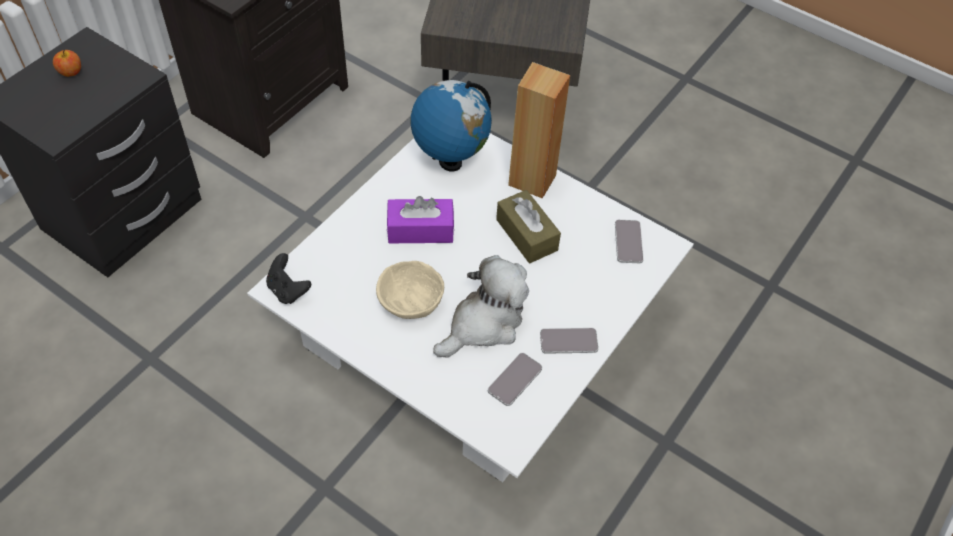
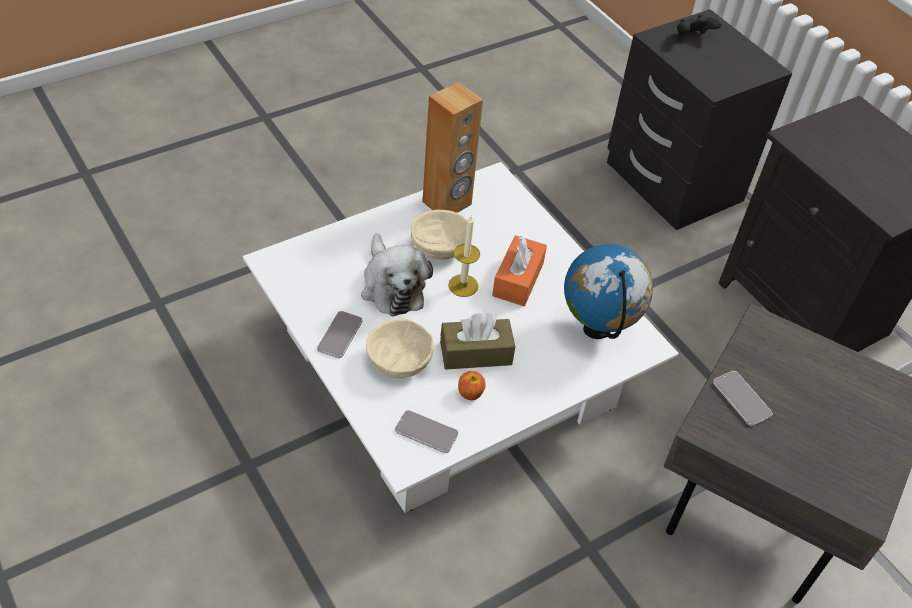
camera: 110 degrees right, 5 degrees down
(70, 72) = (731, 55): apple -> apple (470, 393)
(288, 290) = (491, 182): black game controller -> black game controller (693, 37)
(420, 230) = (518, 279): purple tissue box -> orange tissue box
(451, 268) = (463, 285): none -> candle
(515, 380) = (325, 285): phone -> phone (741, 399)
(532, 179) = (546, 386): brown speaker -> brown speaker (447, 203)
(570, 285) = (399, 362): none -> beige bowl

